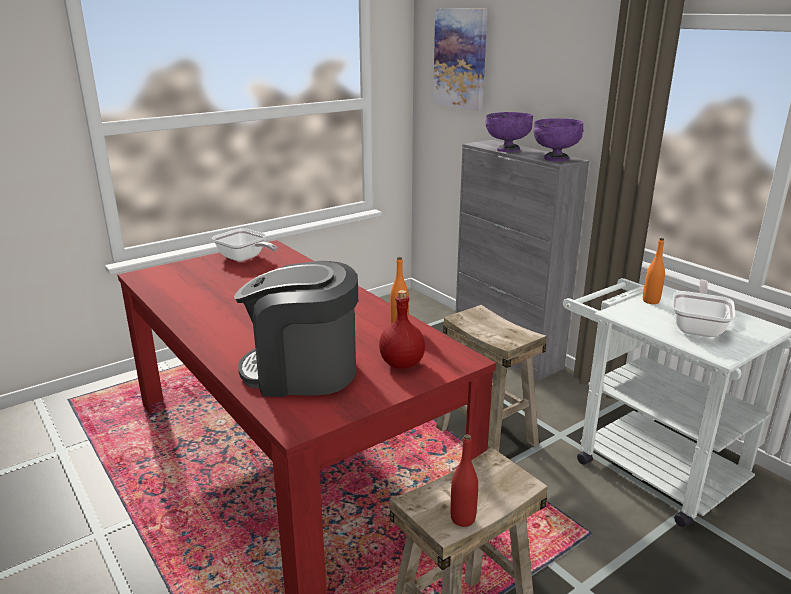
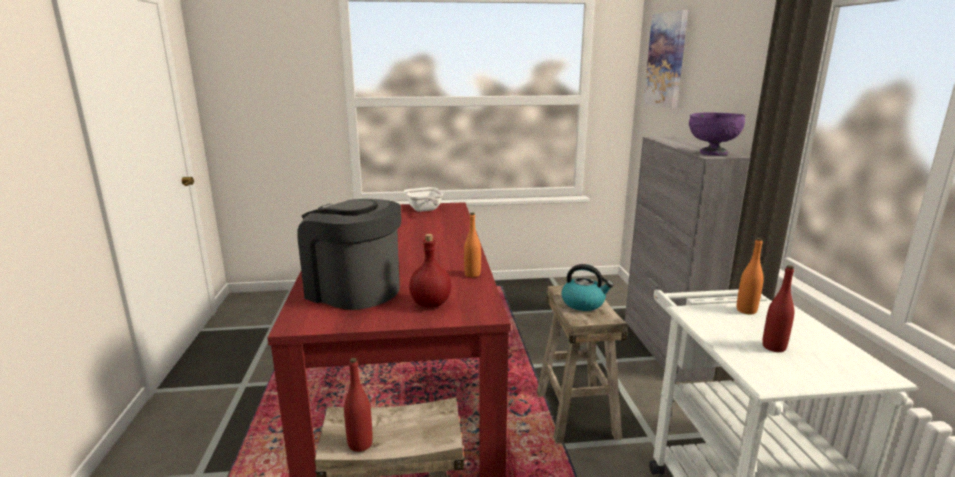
camera: 30 degrees right, 5 degrees down
(492, 326) = (583, 303): none -> kettle
(507, 150) = (677, 143): purple bowl -> none
(698, 327) = (773, 347): frying pan -> red bottle

